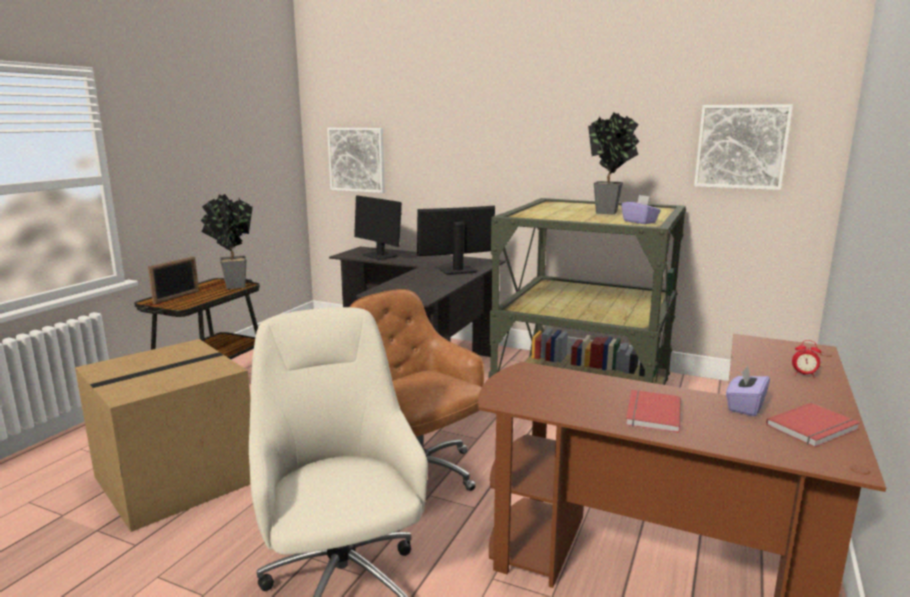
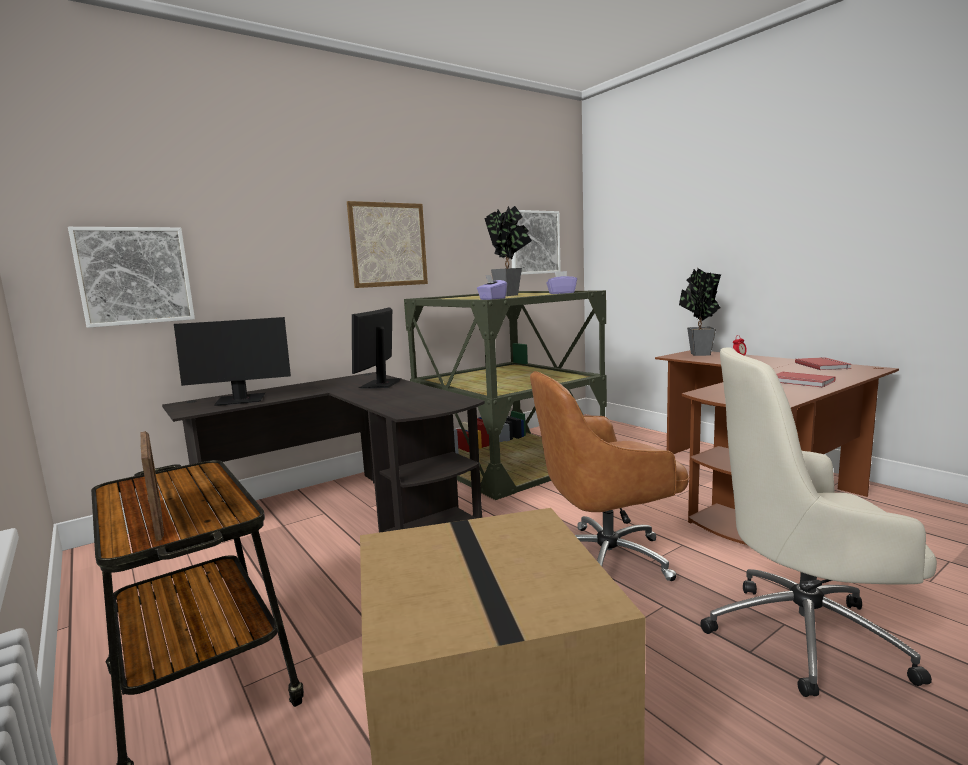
camera: 60 degrees left, 5 degrees down
(231, 286) = (181, 477): potted plant -> potted plant (699, 355)
(537, 143) = (388, 243): none -> picture
(745, 406) = (789, 369): purple tissue box -> purple tissue box (492, 299)

